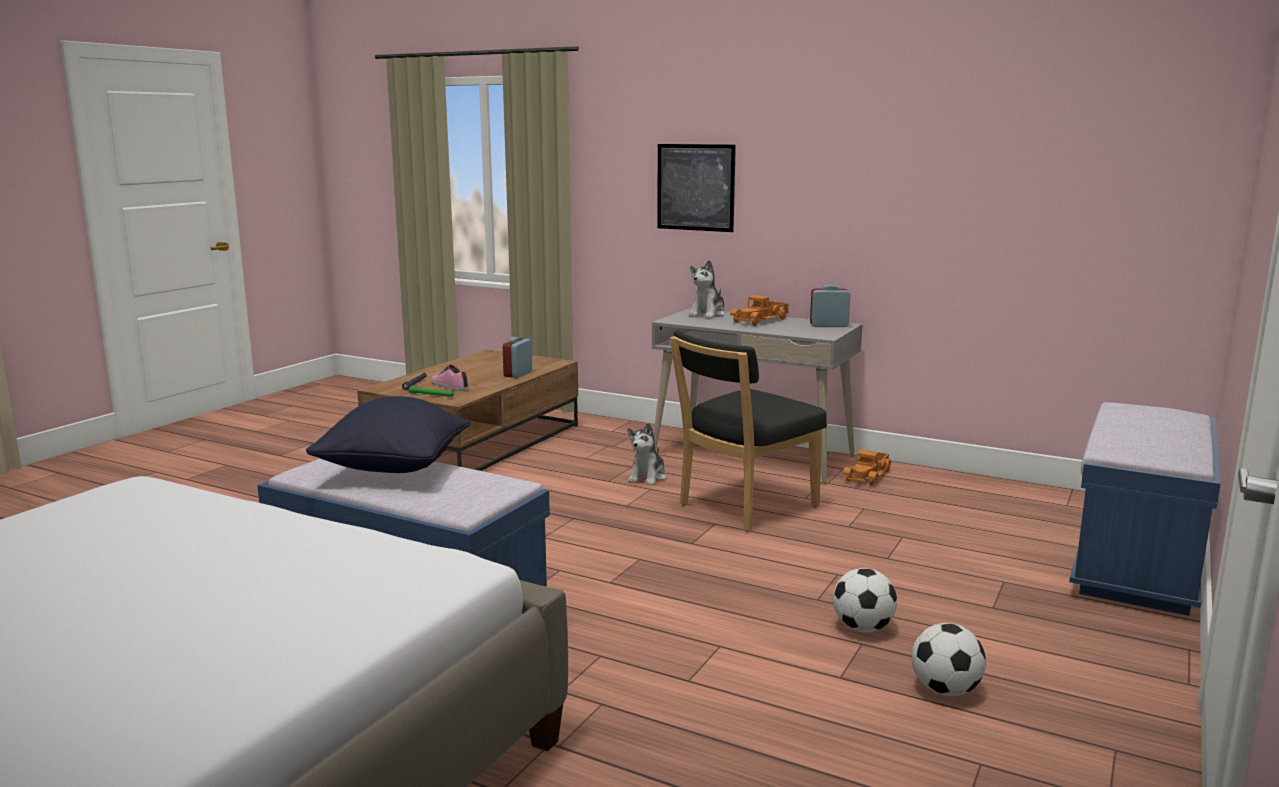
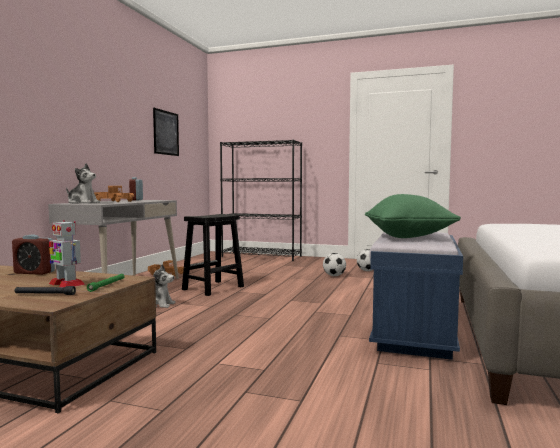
camera: 100 degrees left, 10 degrees down
(394, 470) = (408, 237): black pillow -> green pillow
(450, 385) = (66, 284): shoe -> toy robot
(695, 187) = (41, 112): picture -> picture (166, 133)
(743, 507) = (212, 288): black chair -> black stool
(1137, 564) = (262, 256): blue bench -> black bookcase

